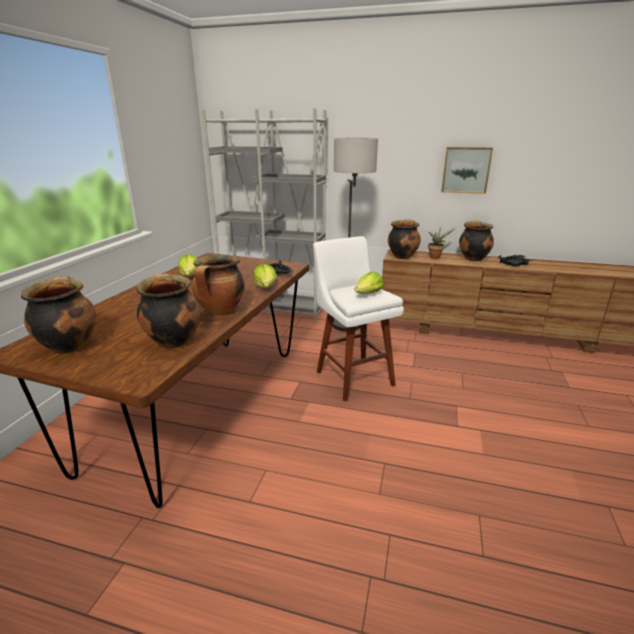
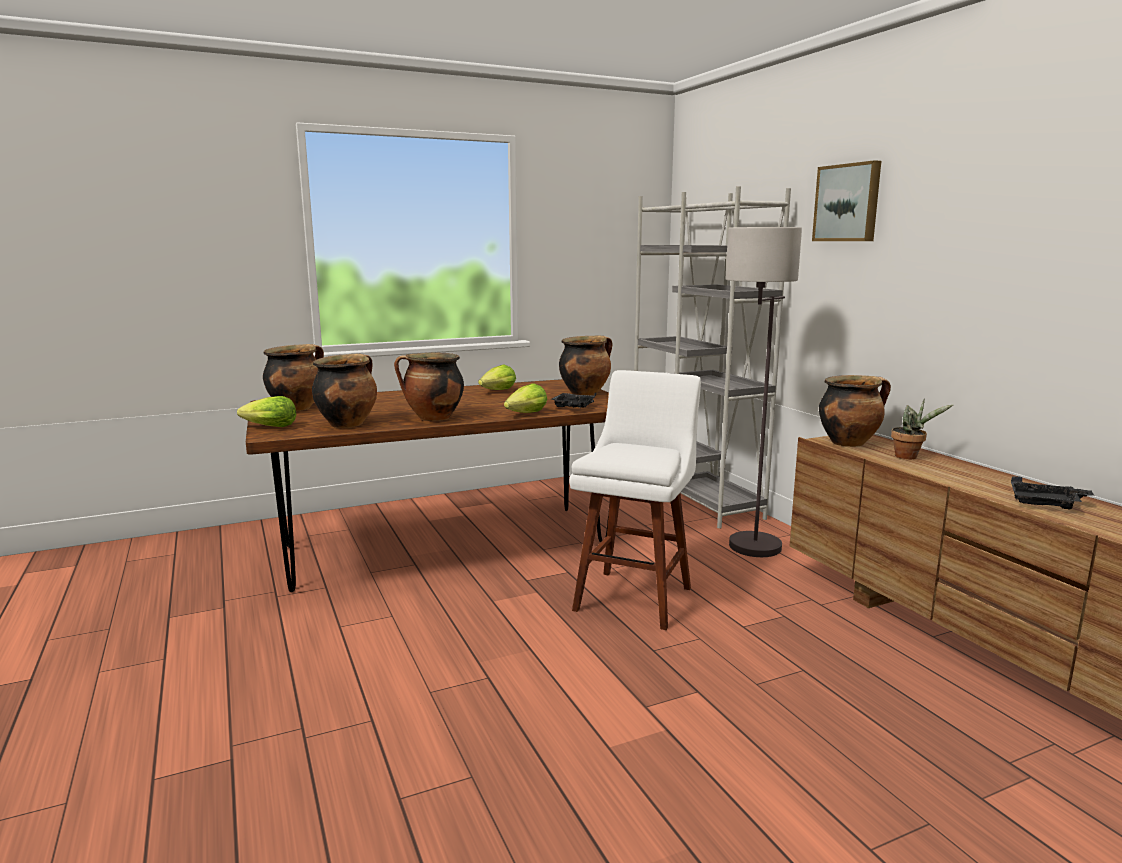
camera: 50 degrees right, 10 degrees down
(368, 294) = (632, 455): lettuce -> lettuce (270, 427)
(466, 170) = (998, 291): picture -> picture (848, 203)
(472, 258) = (980, 475): cooking pot -> cooking pot (585, 393)

